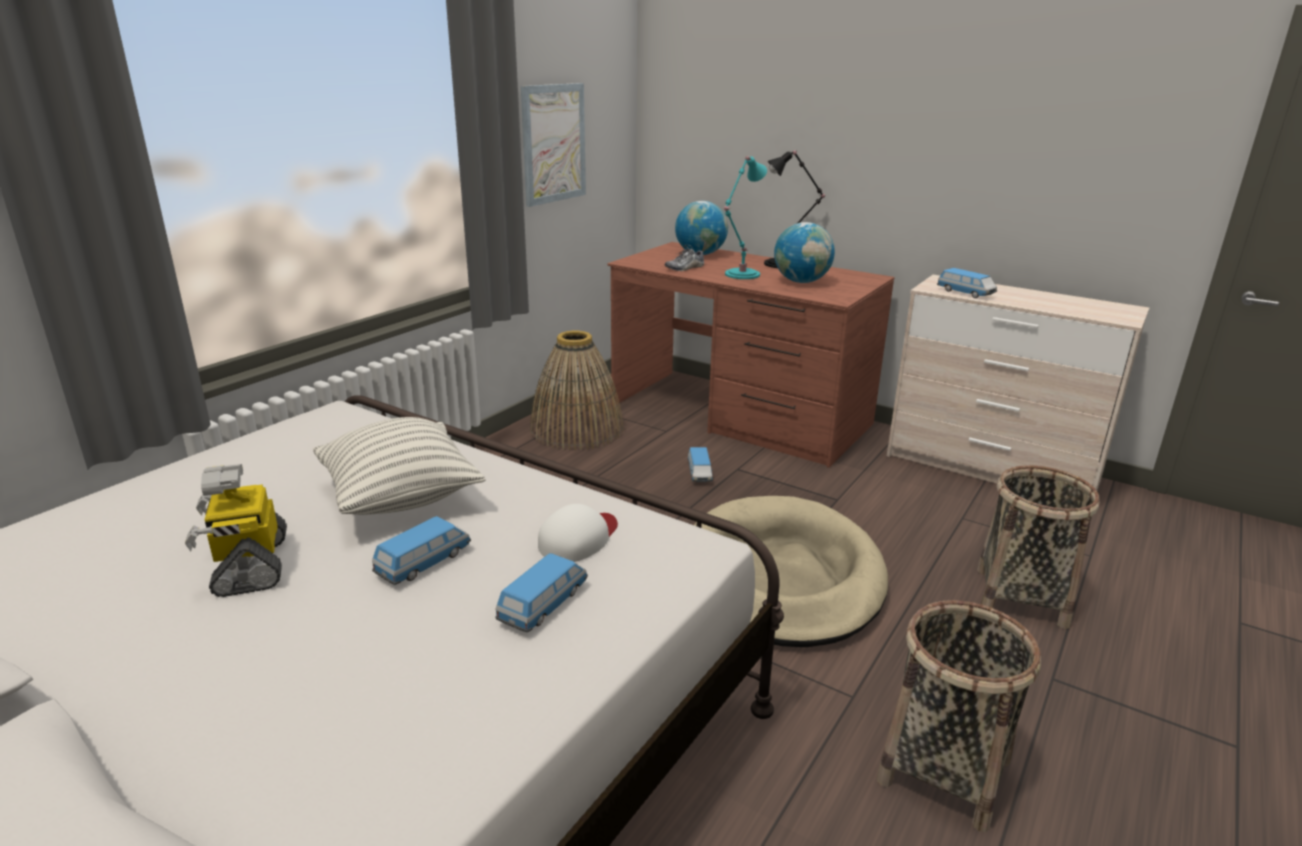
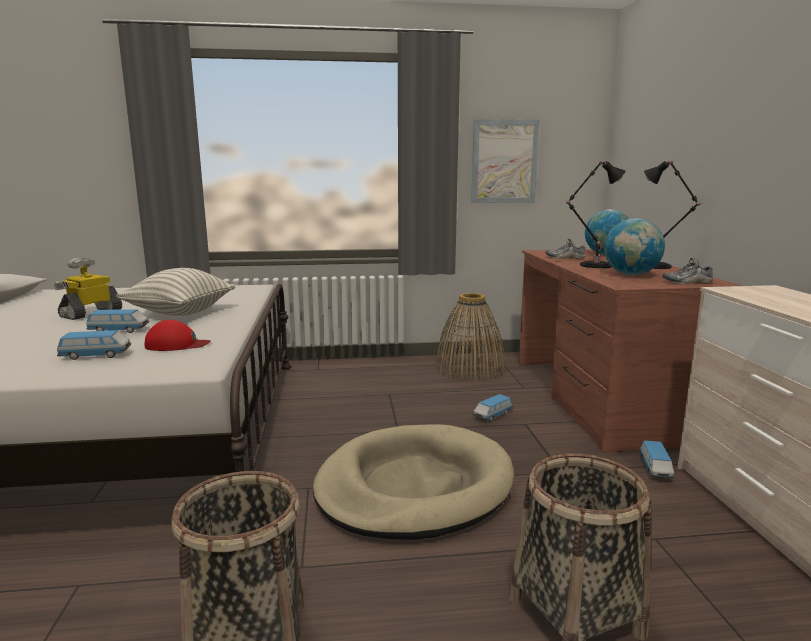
camera: 50 degrees right, 10 degrees down
(579, 538) = (177, 345): white cap -> red cap
(740, 275) = (593, 265): turquoise table lamp -> black table lamp
(858, 282) = (687, 282): none -> shoe
(965, 293) = (757, 297): toy car -> toy car (655, 469)

